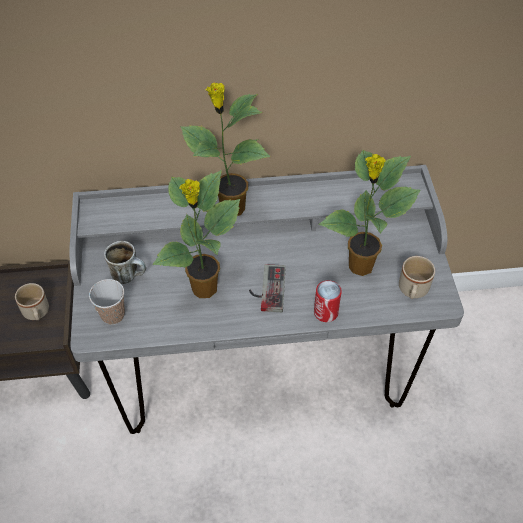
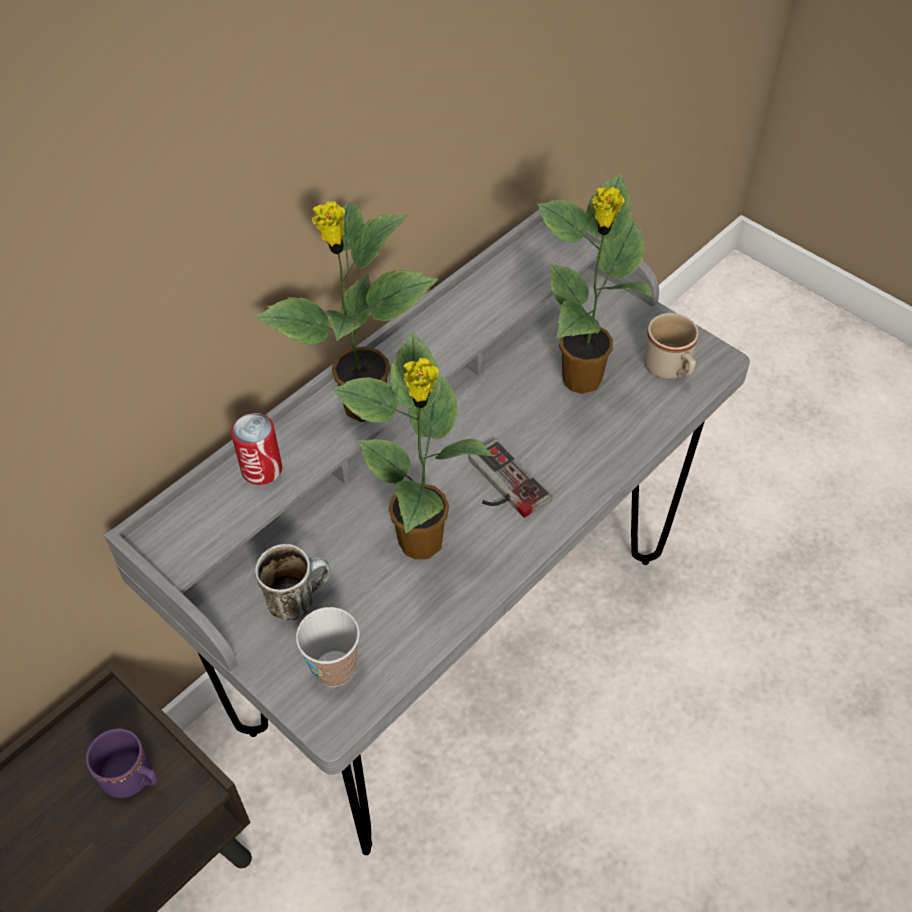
camera: 40 degrees left, 0 degrees up
(37, 313) = (133, 778): beige mug -> purple mug
(326, 312) = (602, 463): can -> can (261, 469)

